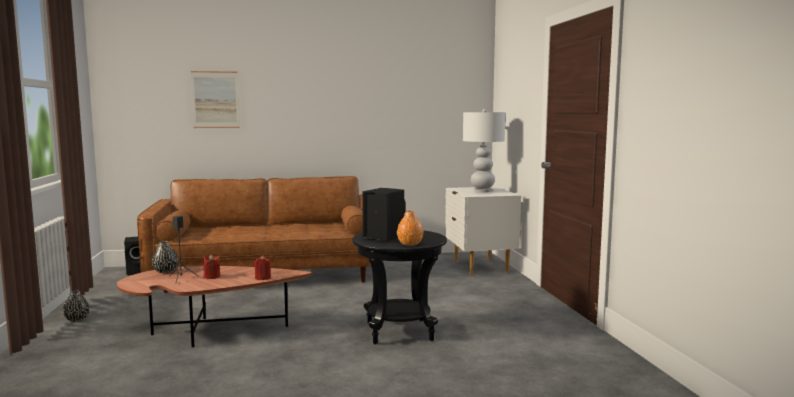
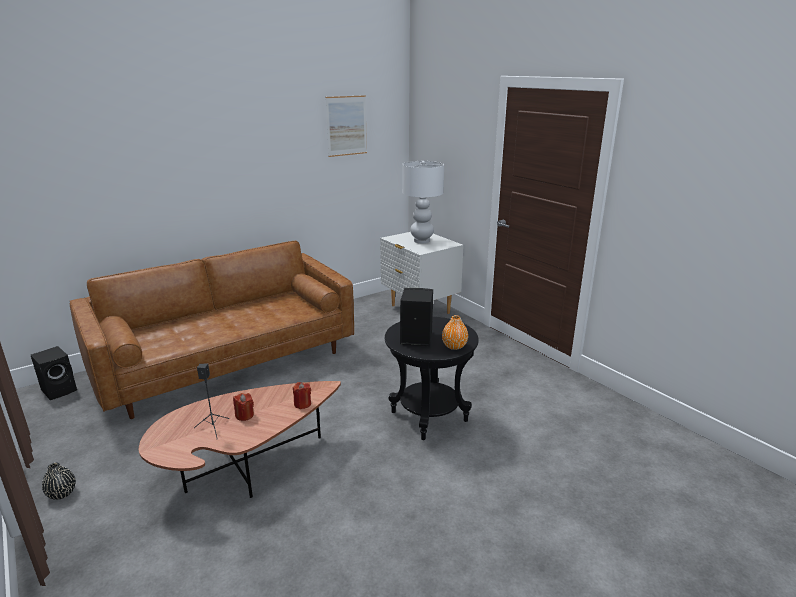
camera: 25 degrees left, 15 degrees up
(165, 271) = (178, 418): black vase -> none
(215, 99) = (116, 168): picture -> picture (346, 126)

